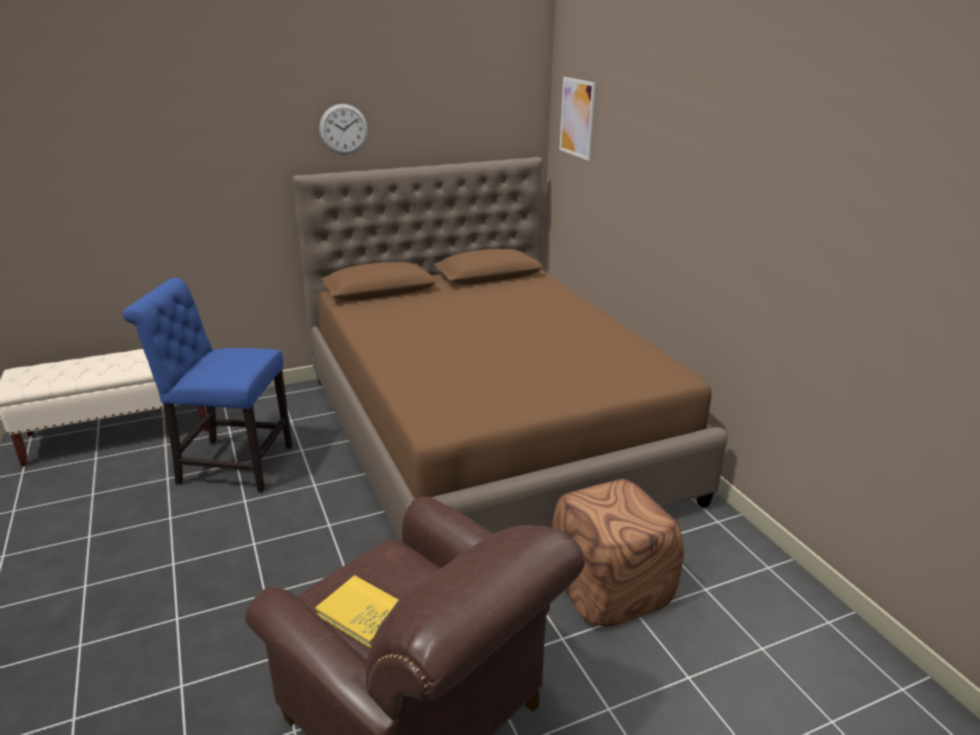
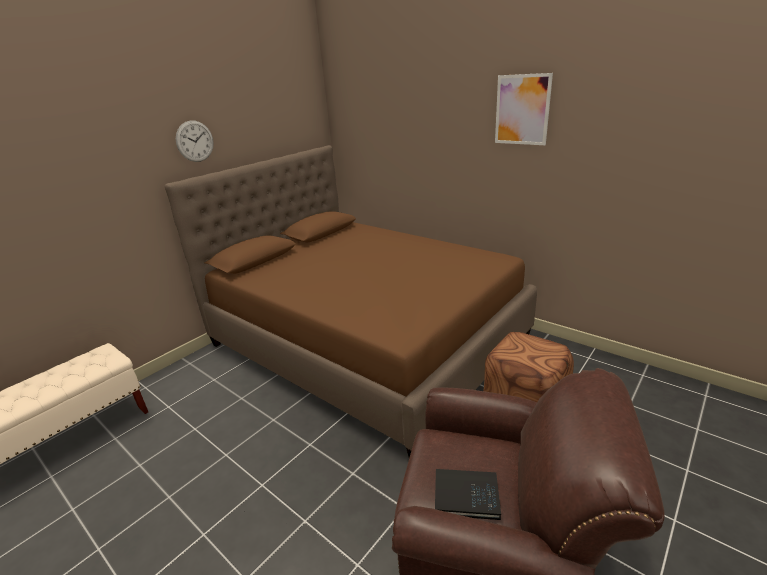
camera: 25 degrees left, 0 degrees up
(230, 464) = (189, 431): blue chair -> none
(362, 613) = (466, 496): yellow book -> black book
(577, 118) = (356, 112): picture -> picture (522, 110)

